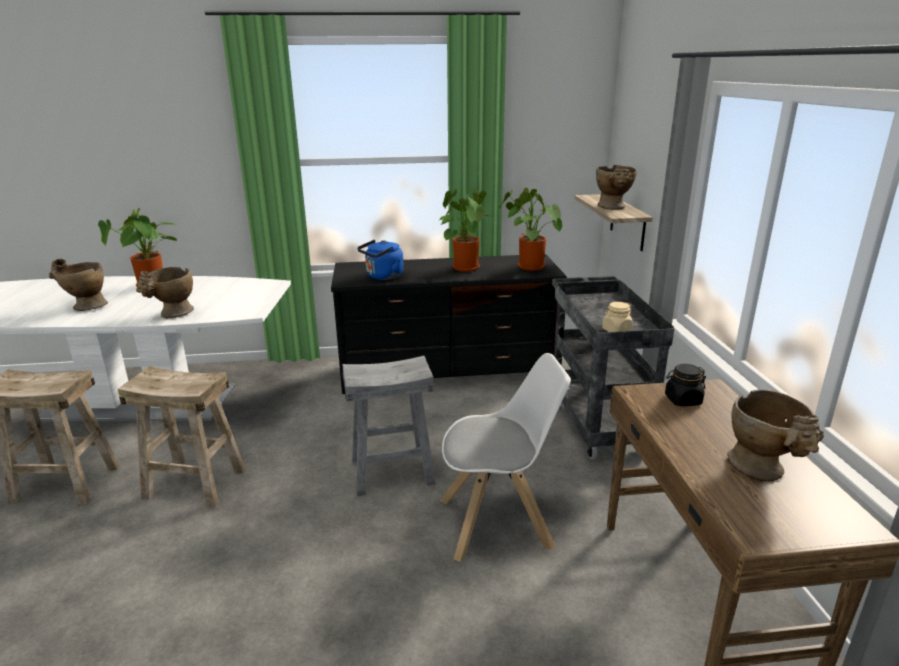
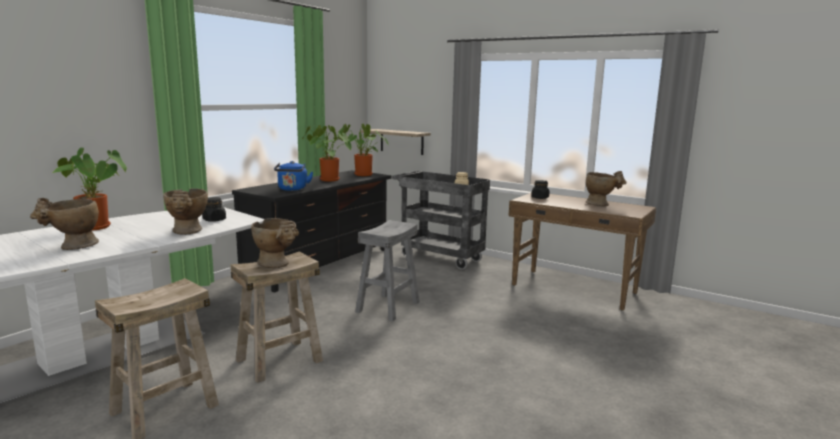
camera: 50 degrees left, 10 degrees down
(230, 303) = (214, 220): none -> black jar
(498, 523) = (474, 301): chair -> none
(613, 208) = (401, 131): beige vase -> beige vase (277, 264)

